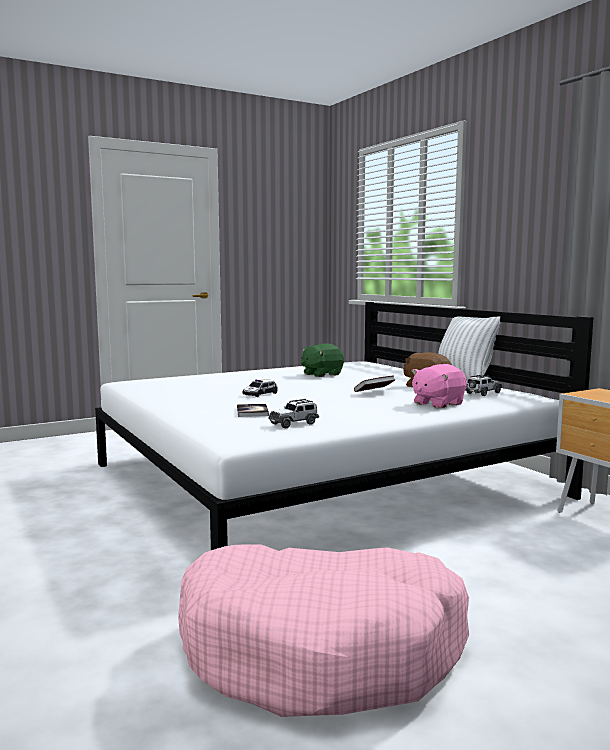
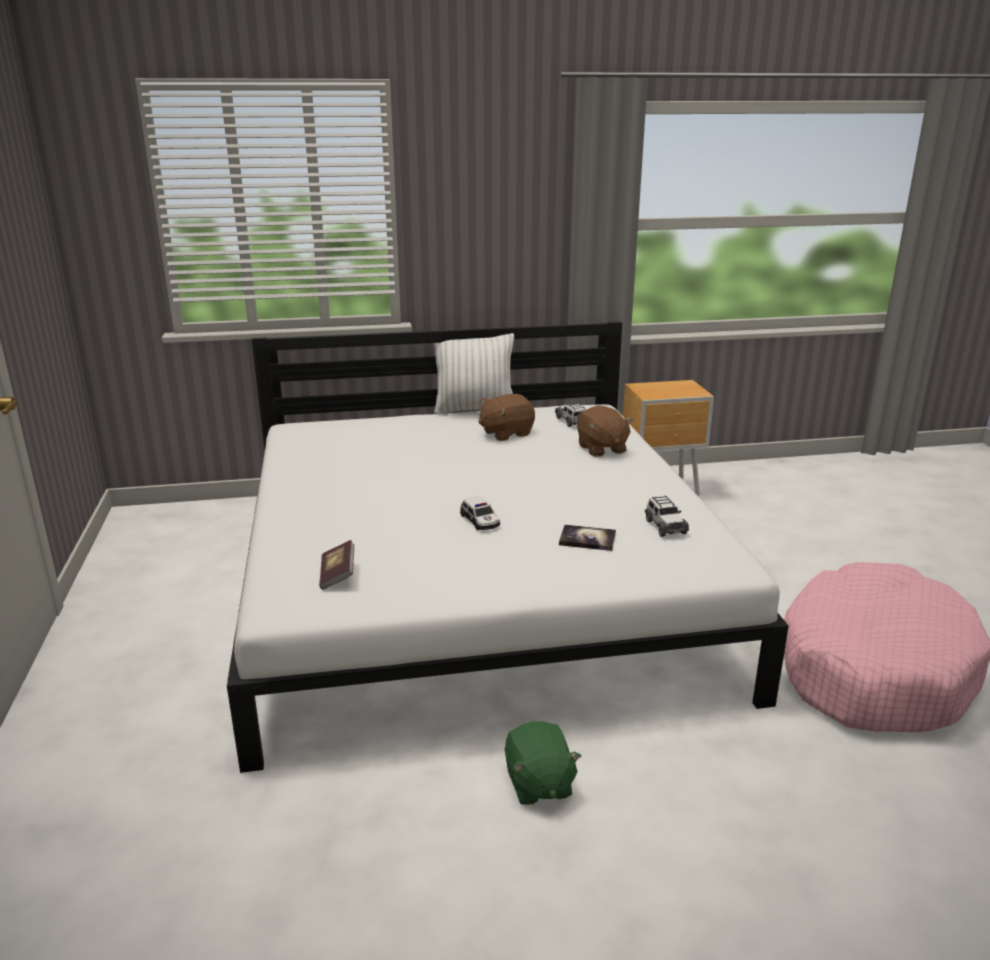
camera: 70 degrees left, 15 degrees up
(321, 374) = (371, 465): green plush toy -> green plush toy (538, 784)
(374, 392) = (527, 461): book -> book (337, 575)
(437, 404) = (601, 449): pink plush toy -> brown plush toy

